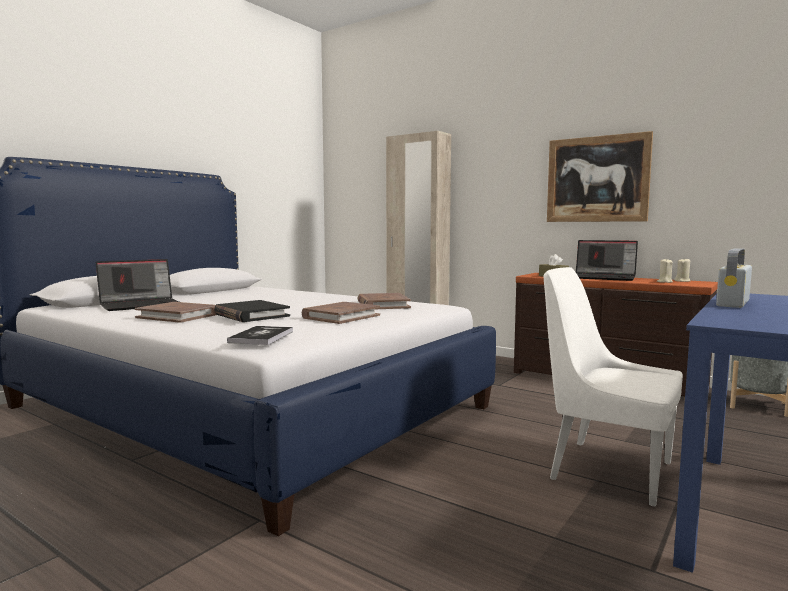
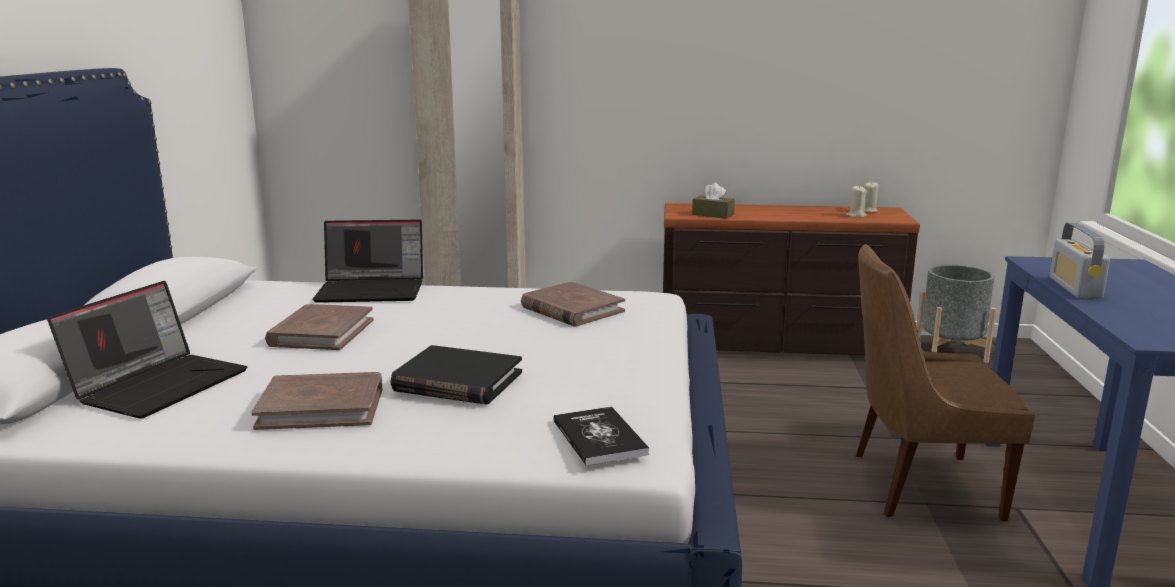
camera: 30 degrees left, 10 degrees up
(341, 316) = (580, 354): brown book -> brown book (321, 332)
(597, 179) = (752, 69): picture -> none
(604, 278) = (776, 211): laptop -> laptop (373, 290)
(605, 469) = (918, 485): white chair -> brown chair

